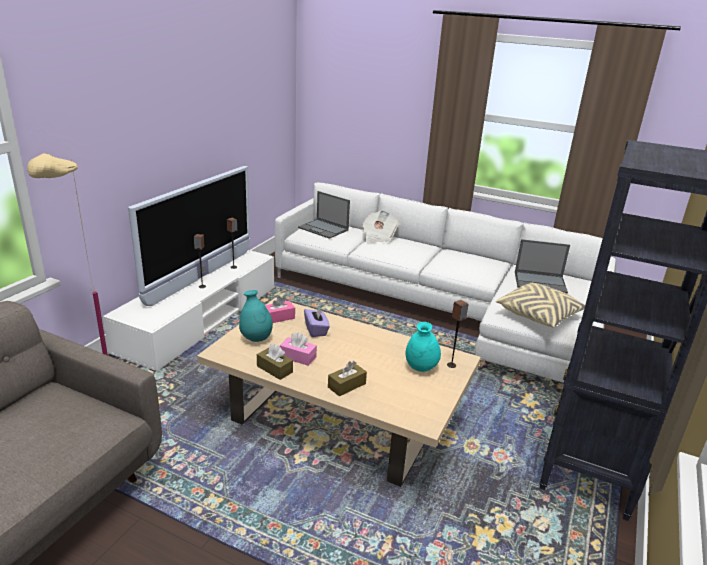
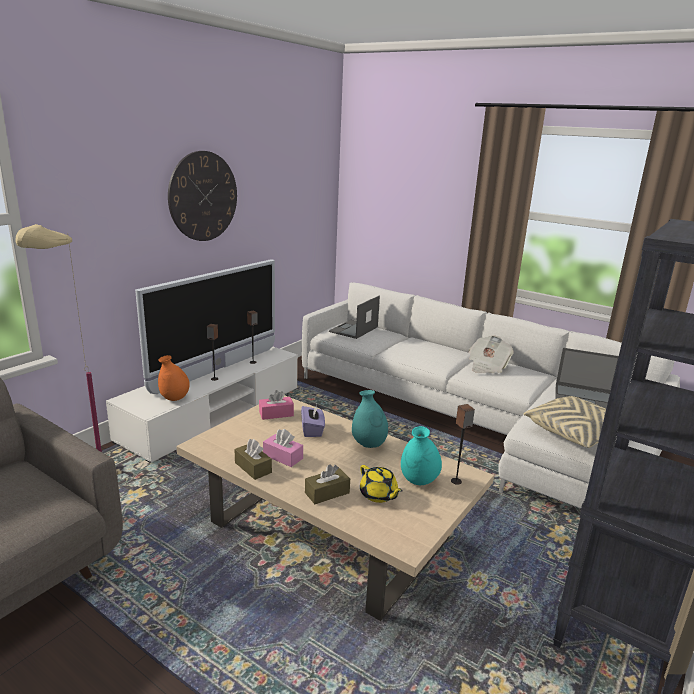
camera: 10 degrees right, 5 degrees down
(170, 309) = (174, 399): none -> orange vase
(179, 108) = (203, 196): none -> wall clock
(256, 339) = (244, 434): turquoise vase -> turquoise vase (368, 444)
(324, 229) = (353, 329): laptop -> laptop turned 75 degrees clockwise
(378, 236) = (409, 340): newspaper -> newspaper (487, 366)
(391, 383) = (378, 495): none -> yellow teapot

